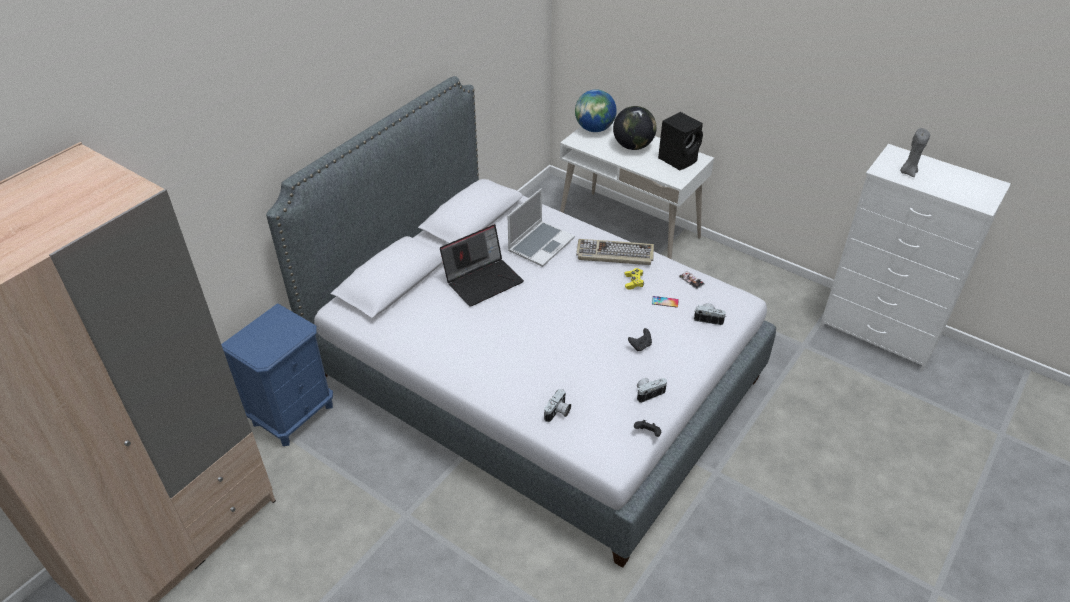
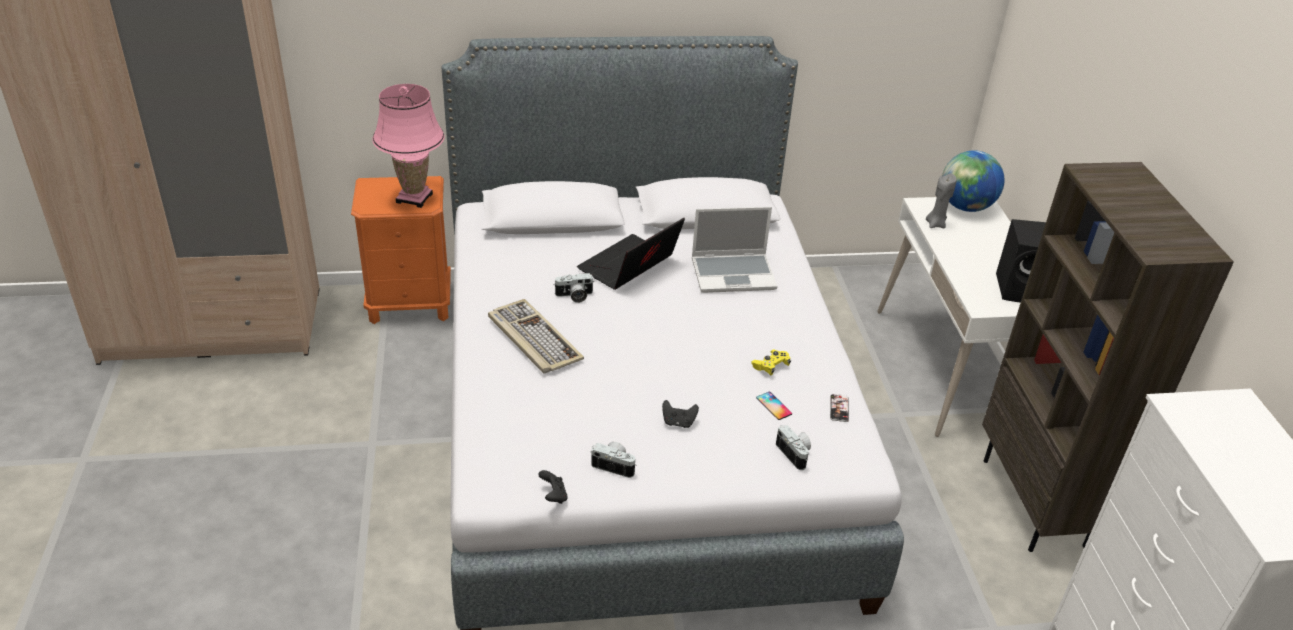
camera: 45 degrees right, 5 degrees down
(285, 330) = (414, 198): none -> pink table lamp
(293, 414) = (410, 304): blue nightstand -> orange nightstand
(483, 280) = (629, 267): laptop -> laptop turned 120 degrees clockwise
(558, 412) = (506, 413): camera -> camera (574, 296)
(614, 254) = (794, 330): keyboard -> keyboard (533, 339)
(633, 146) = (984, 246): globe -> none
(744, 272) = (1035, 503): none -> brown bookcase
(908, 172) = (1216, 432): grey candle -> grey candle (935, 224)

